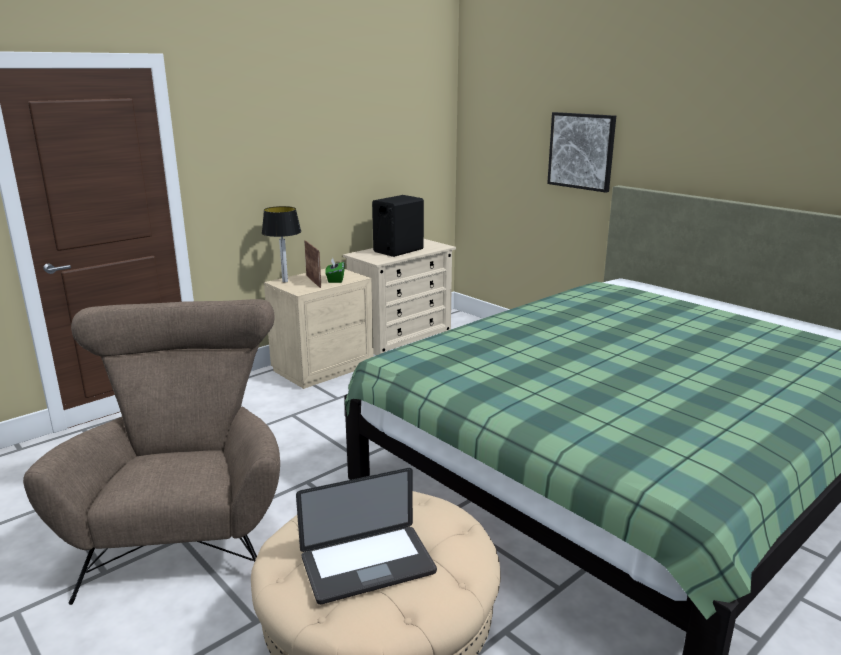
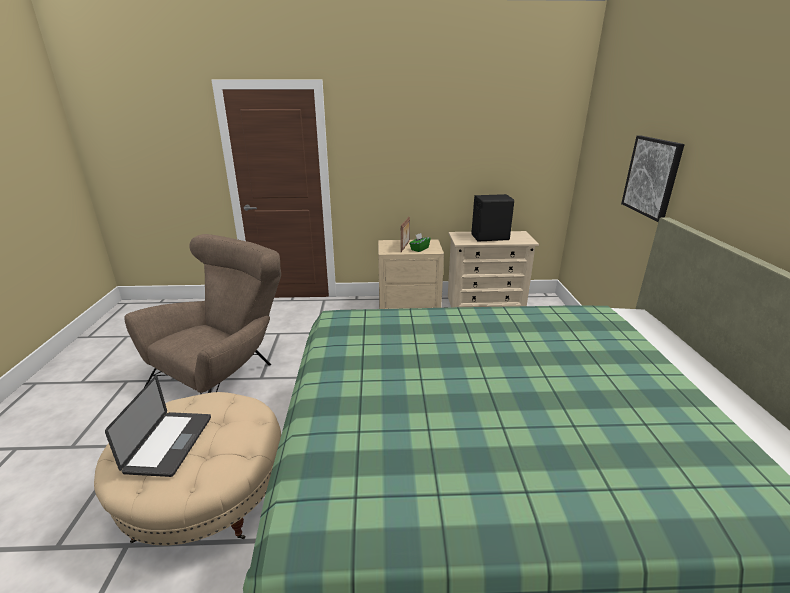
camera: 40 degrees right, 5 degrees up
(285, 281) = (389, 242): table lamp -> none
(368, 565) = (169, 444): laptop -> laptop turned 105 degrees counterclockwise

